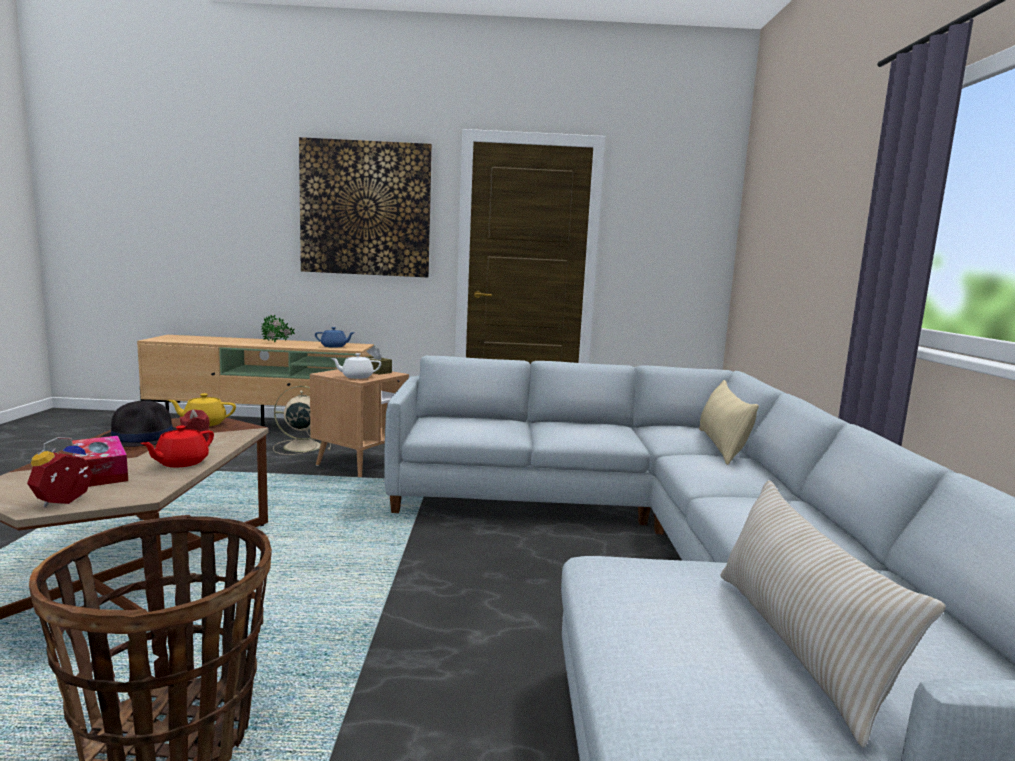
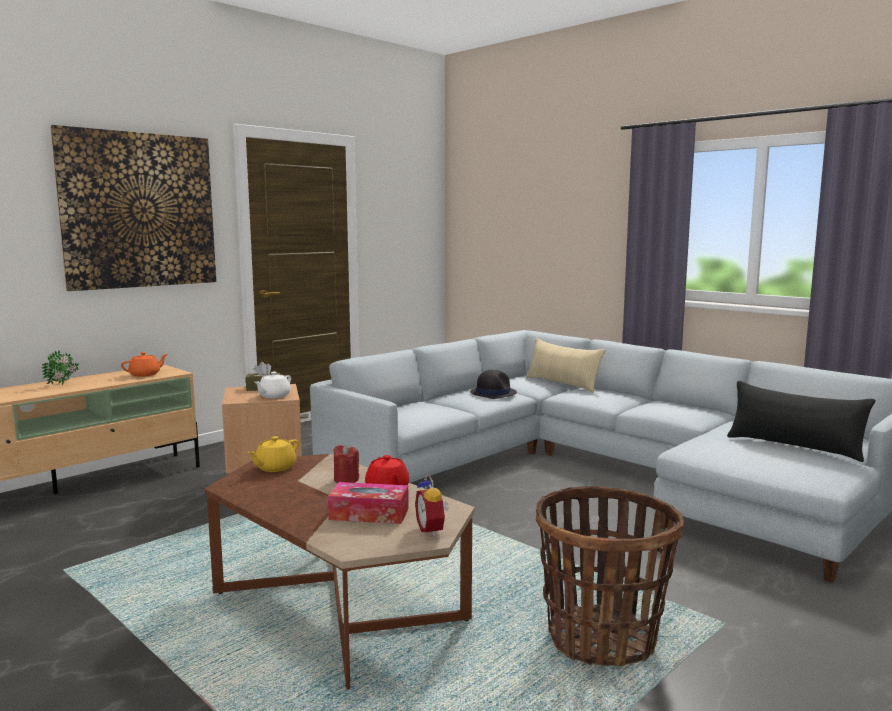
camera: 45 degrees left, 0 degrees up
(143, 438) = (283, 490): black hat -> black hat (493, 393)
(301, 446) = (167, 494): beige fan -> none
(334, 346) = (145, 375): blue teapot -> orange teapot
(796, 644) = (794, 447): beige pillow -> black pillow

